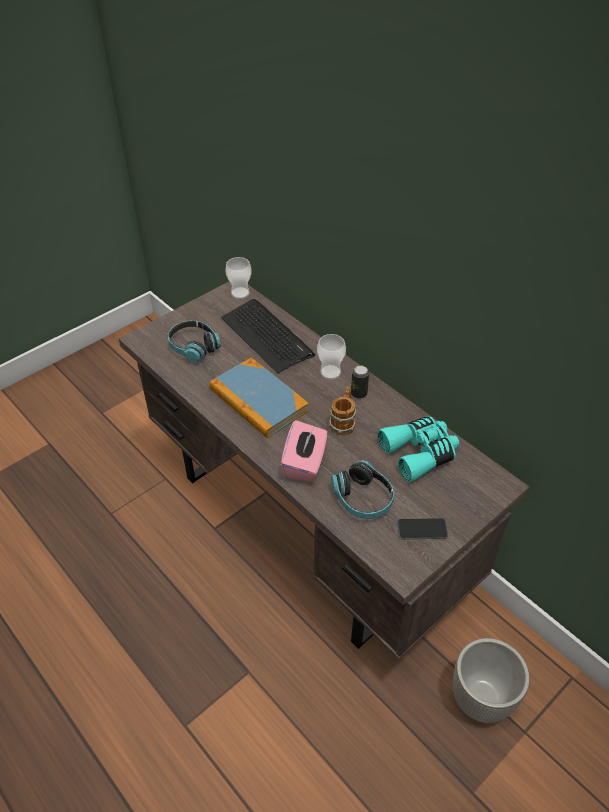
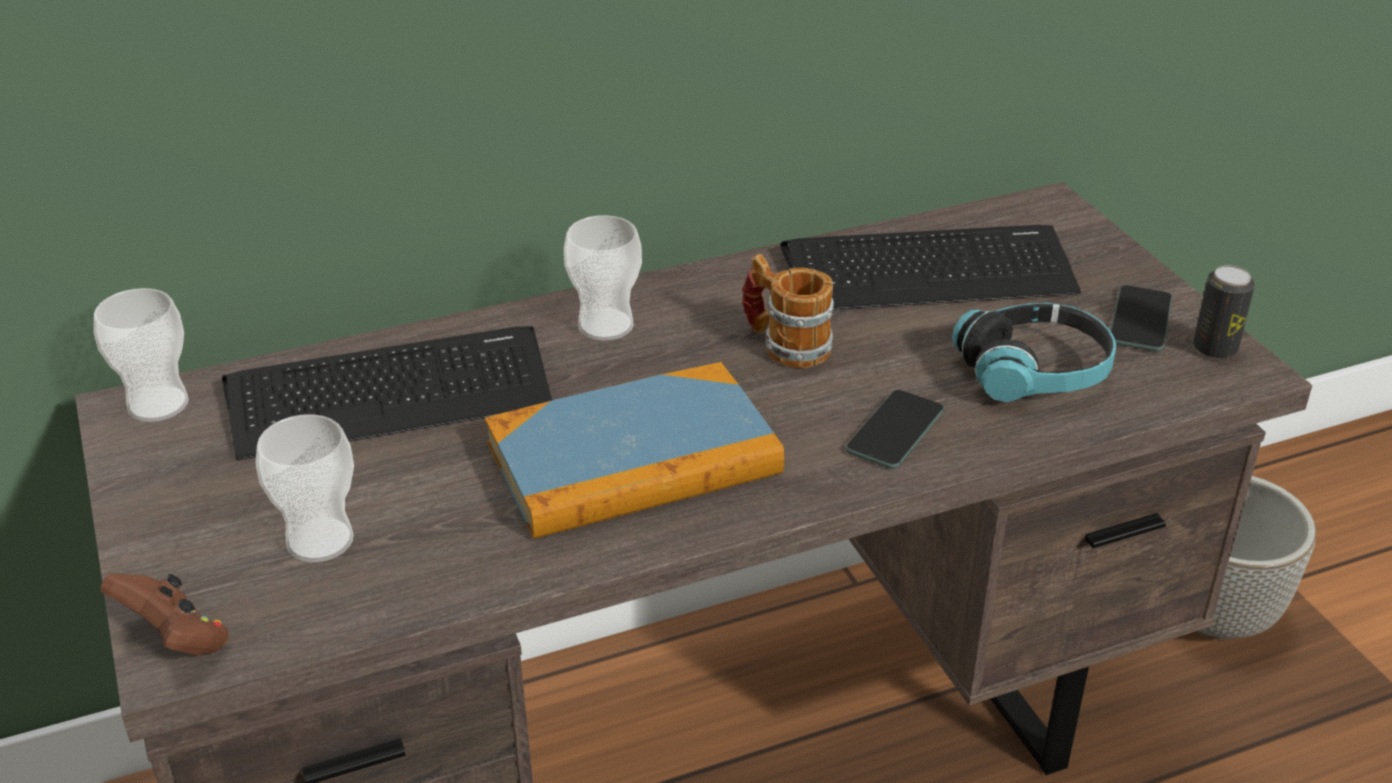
camera: 70 degrees left, 10 degrees down
(146, 336) = (177, 640): none -> brown game controller
(193, 347) = (320, 540): headphones -> cup
(305, 463) = (895, 430): pink tissue box -> phone
(359, 393) = (705, 302): can -> can (1215, 348)
(420, 453) = (929, 271): turquoise binoculars -> keyboard

